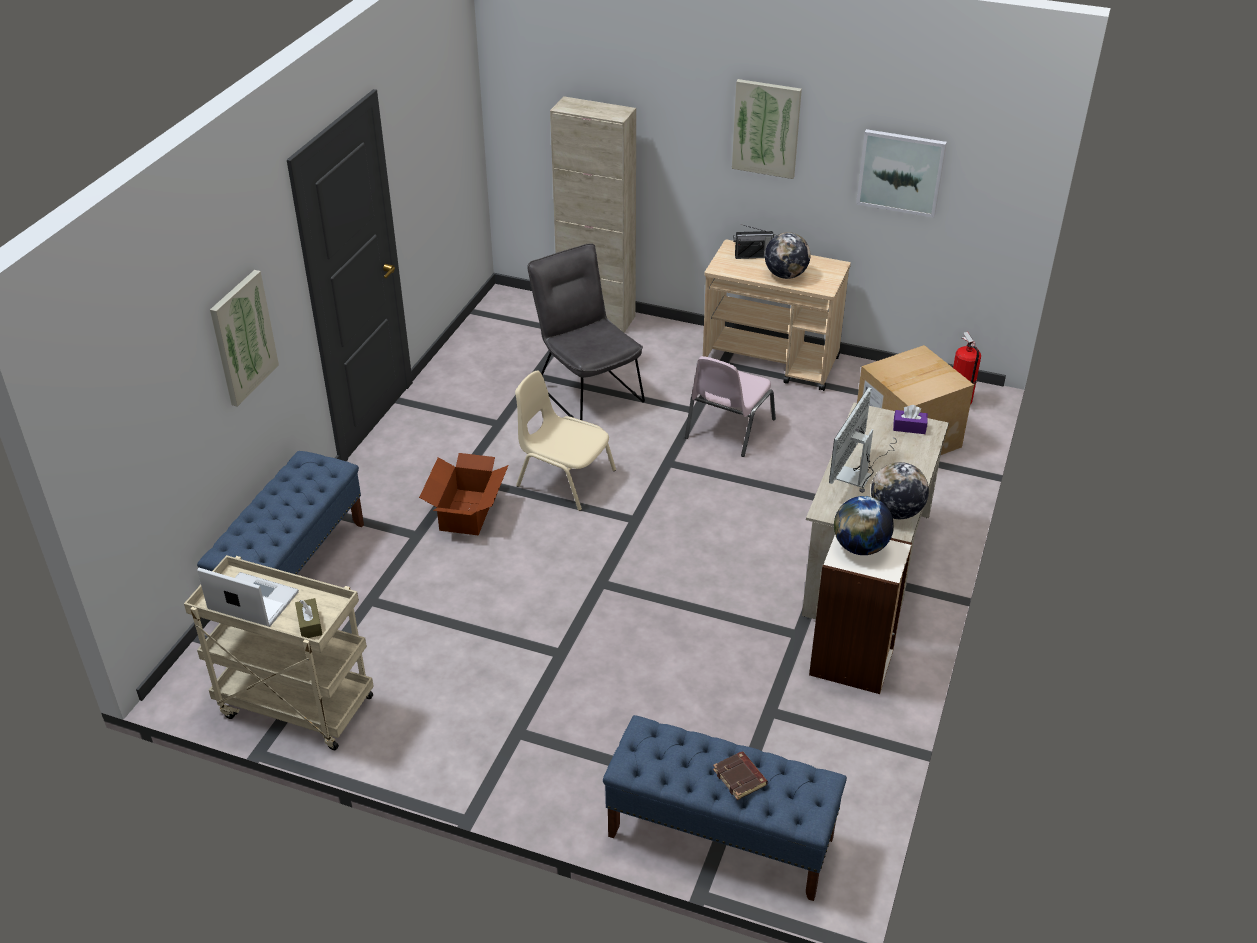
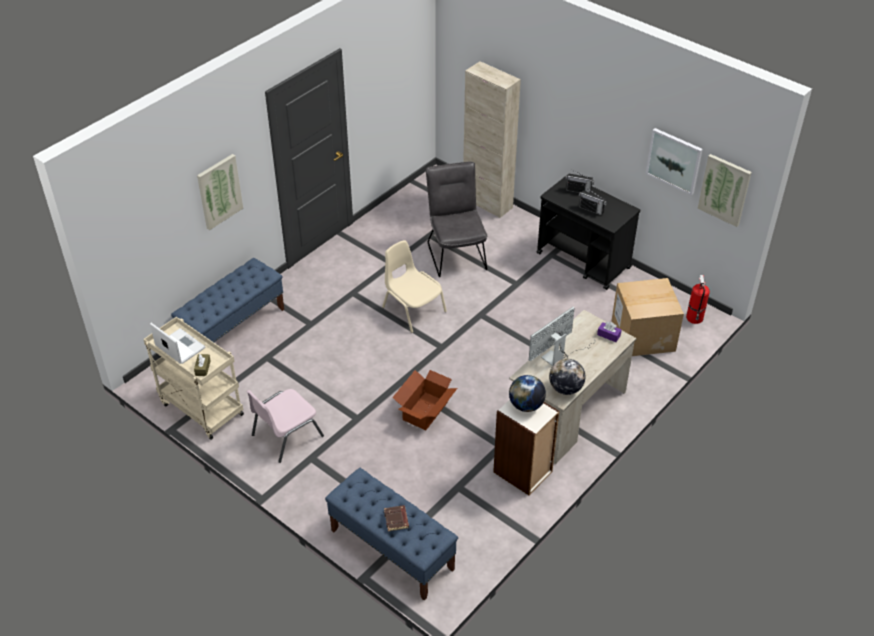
camera: 20 degrees right, 5 degrees up
(466, 512) = (345, 317): cardboard box -> cardboard box (424, 411)
(728, 429) = (530, 301): pink chair -> pink chair (286, 435)
(766, 128) = (596, 111): picture -> picture (724, 189)
(771, 362) = (584, 261): beige cart -> black cart
(785, 275) = (591, 209): globe -> radio

